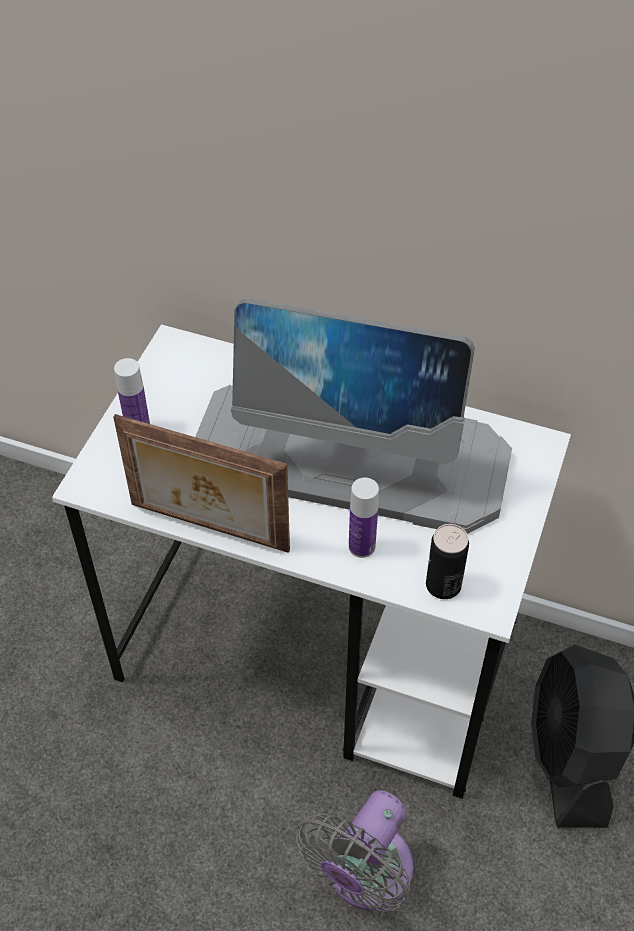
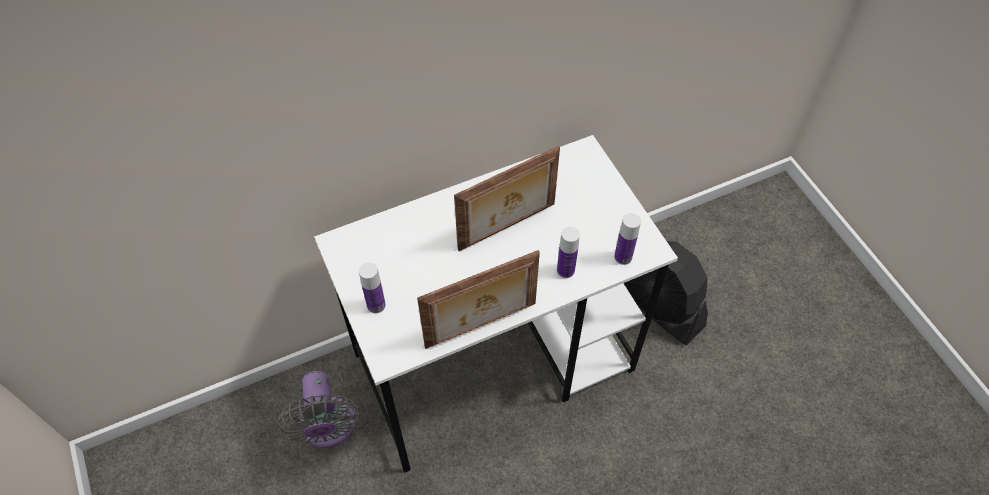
camera: 45 degrees left, 5 degrees up
(353, 457) = (508, 228): monitor -> picture frame
(364, 875) = (631, 447): grey fan -> grey fan (328, 427)
(443, 585) = (623, 257): can -> bottle

